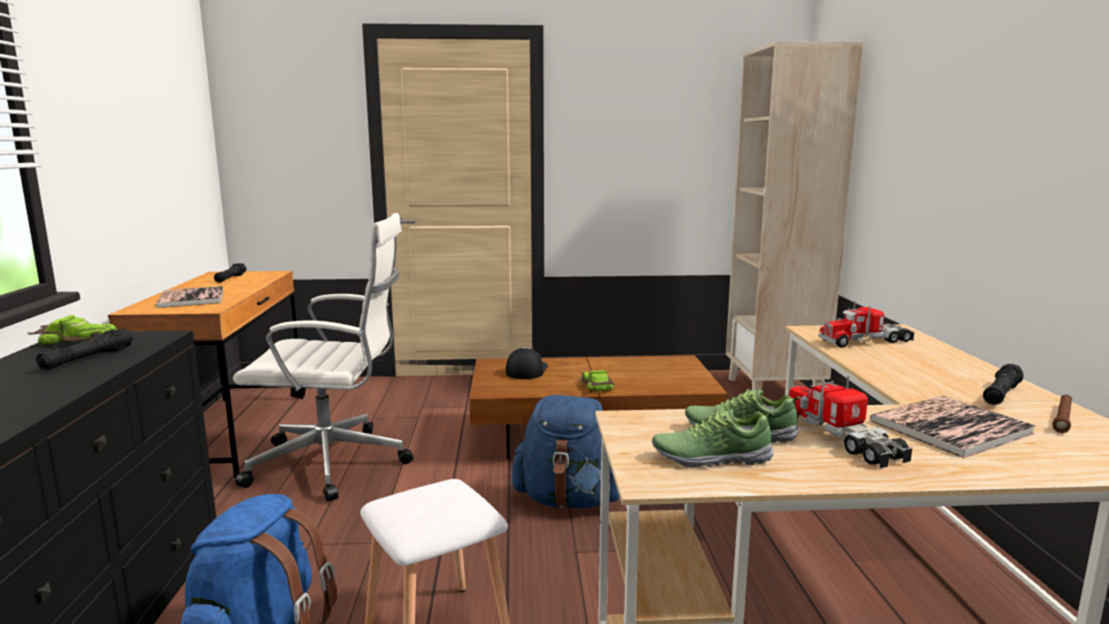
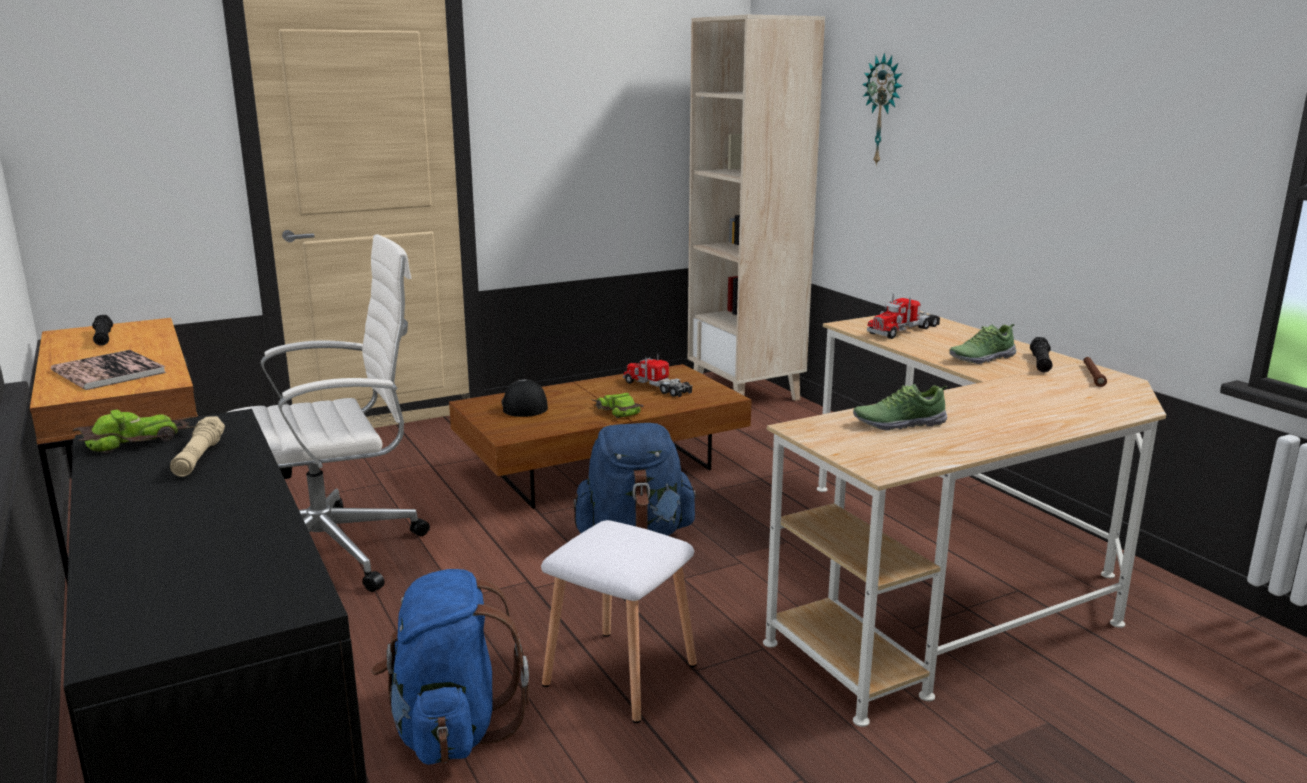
camera: 25 degrees left, 5 degrees up
(87, 359) = (199, 457): black flashlight -> beige flashlight
(711, 457) = (902, 445): shoe -> shoe (981, 358)
(840, 438) = (971, 415): toy truck -> toy truck (657, 387)
(904, 125) = (883, 110): none -> wall clock
(950, 427) = (1032, 394): book -> none

